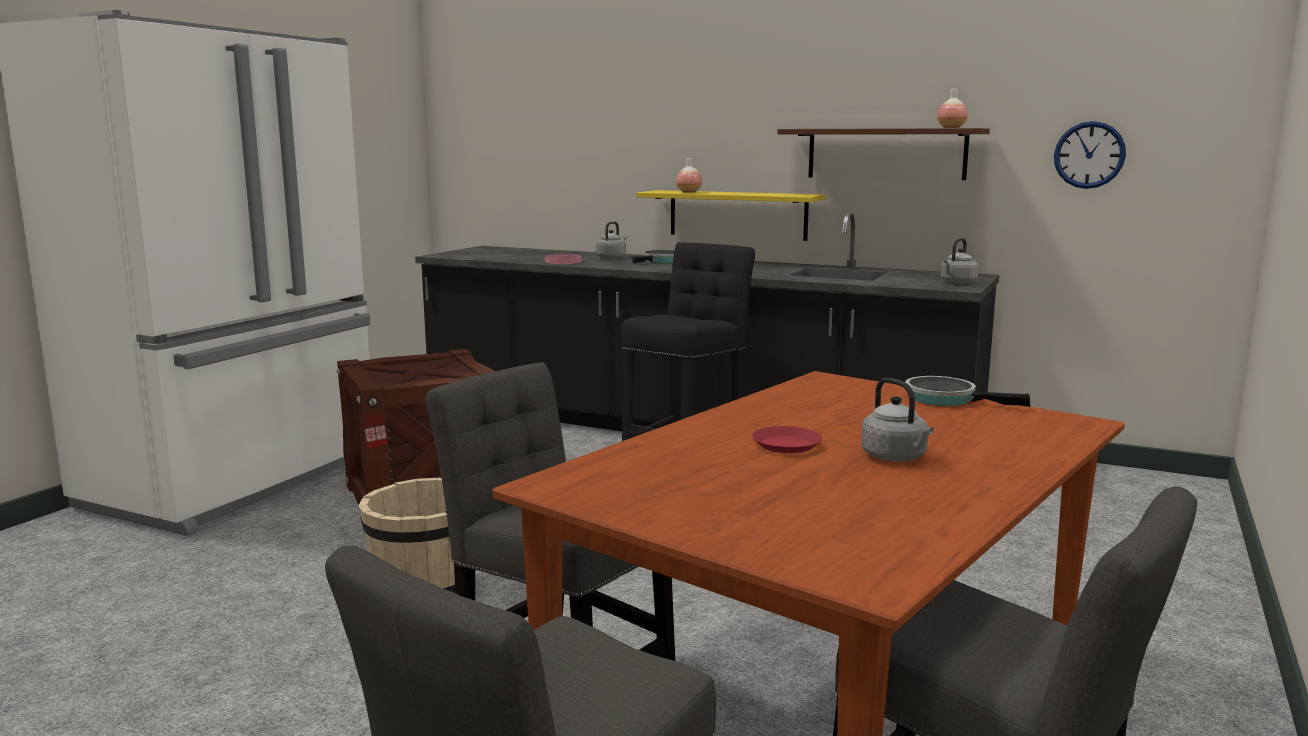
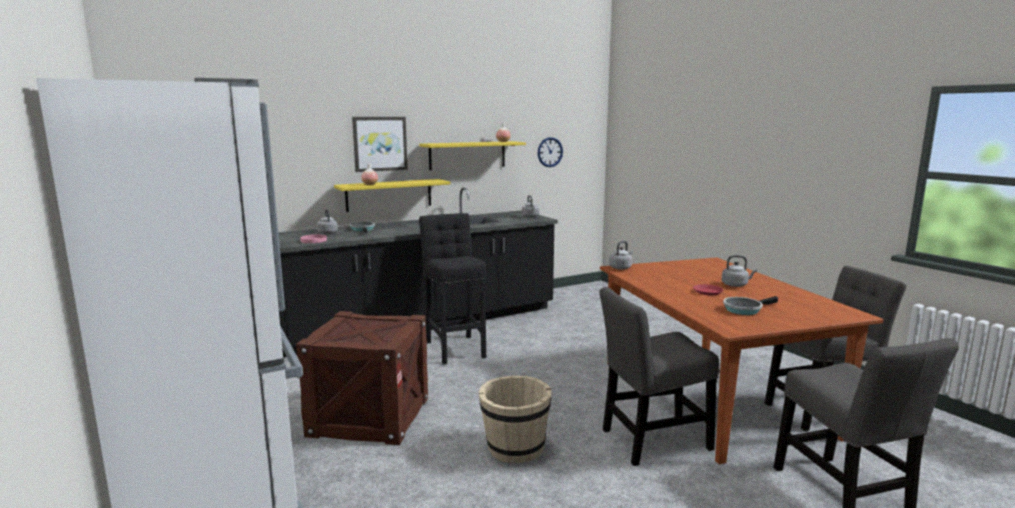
camera: 55 degrees left, 0 degrees up
(728, 128) = (380, 143): none -> picture
(833, 380) = (621, 267): none -> grey kettle
(886, 154) = (467, 155): brown shelf -> yellow shelf
(946, 399) = (668, 264): frying pan -> frying pan (744, 309)

